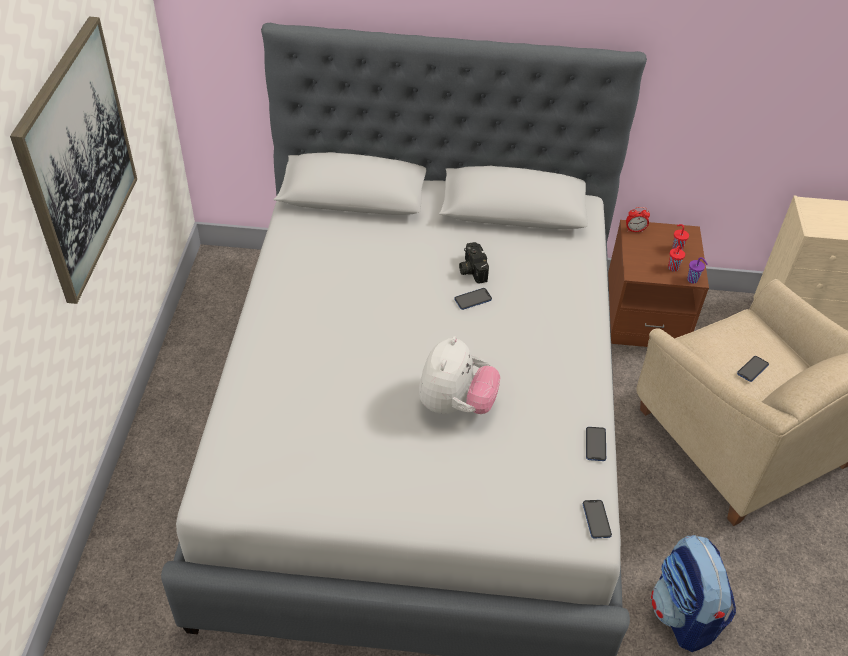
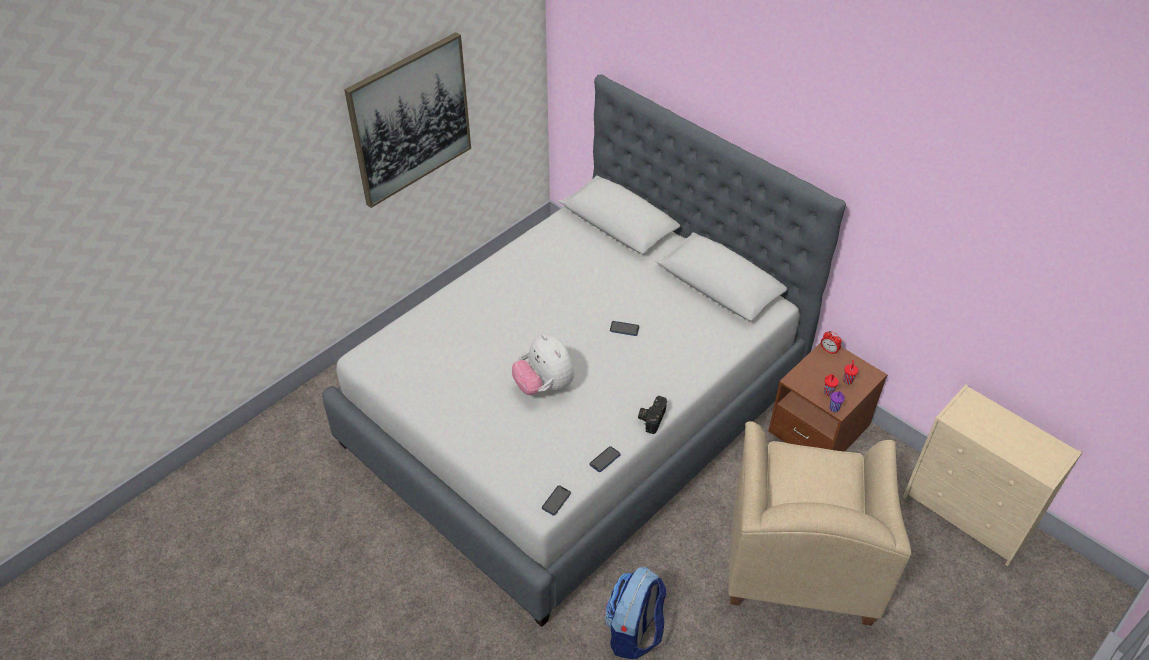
camera: 40 degrees right, 0 degrees up
(455, 404) = (544, 386): plush toy -> plush toy turned 90 degrees clockwise
(471, 269) = (644, 309): camera -> camera (651, 418)
(752, 369) = (807, 493): phone -> none

